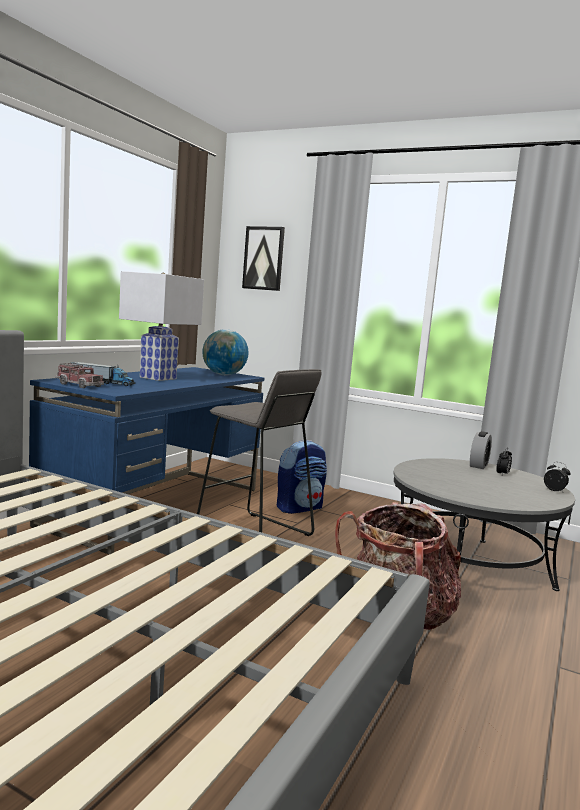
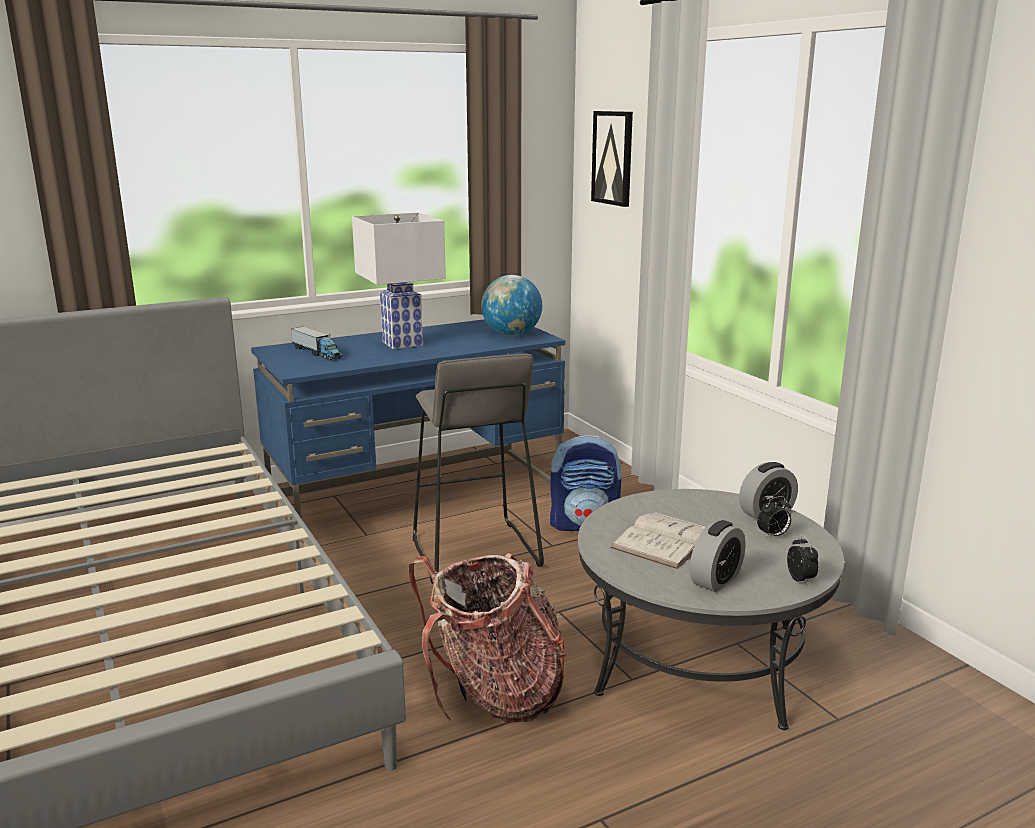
camera: 35 degrees right, 10 degrees up
(79, 385) = (282, 358): toy truck -> none
(461, 483) = (665, 540): none -> white book
(523, 497) = (716, 580): none -> alarm clock

